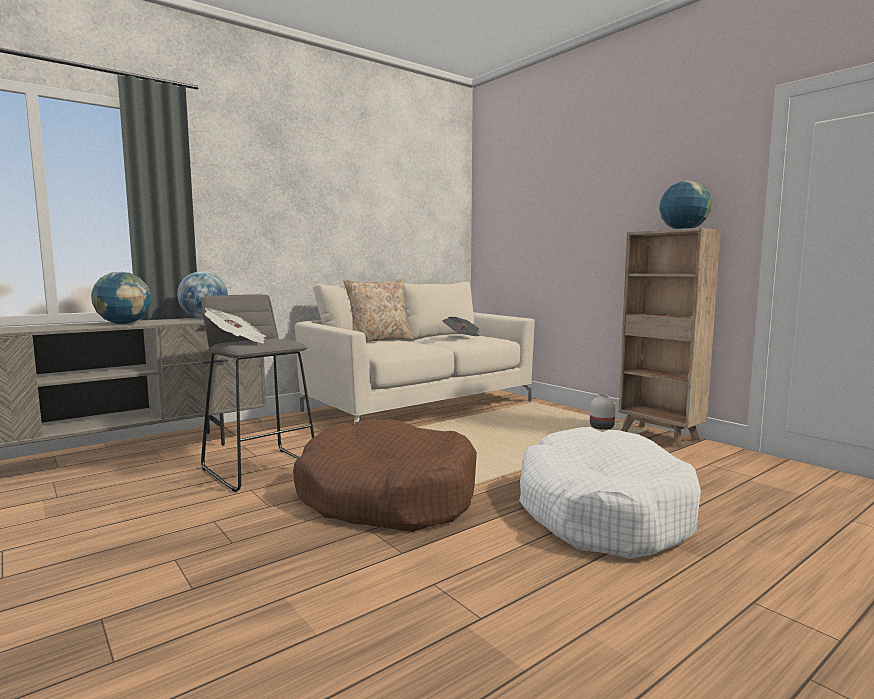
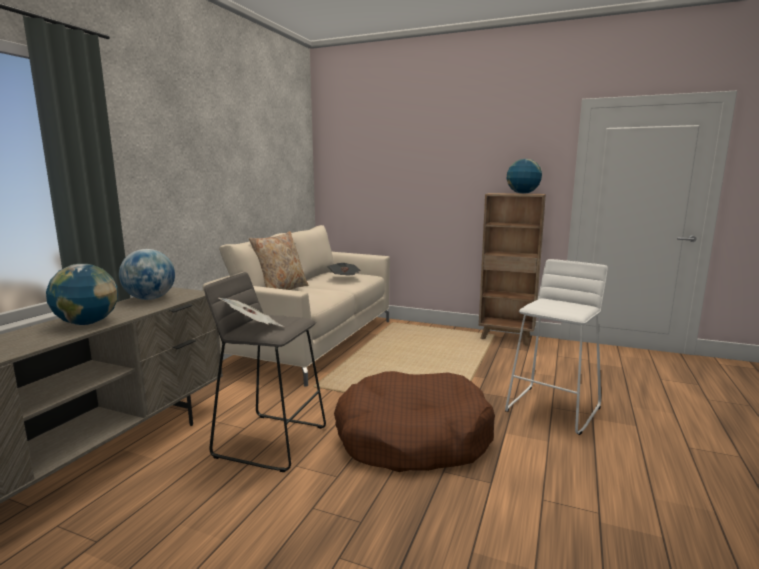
camera: 30 degrees left, 5 degrees up
(601, 512) = (553, 409): white dog bed -> white stool
(602, 427) = (465, 338): white vase -> none

